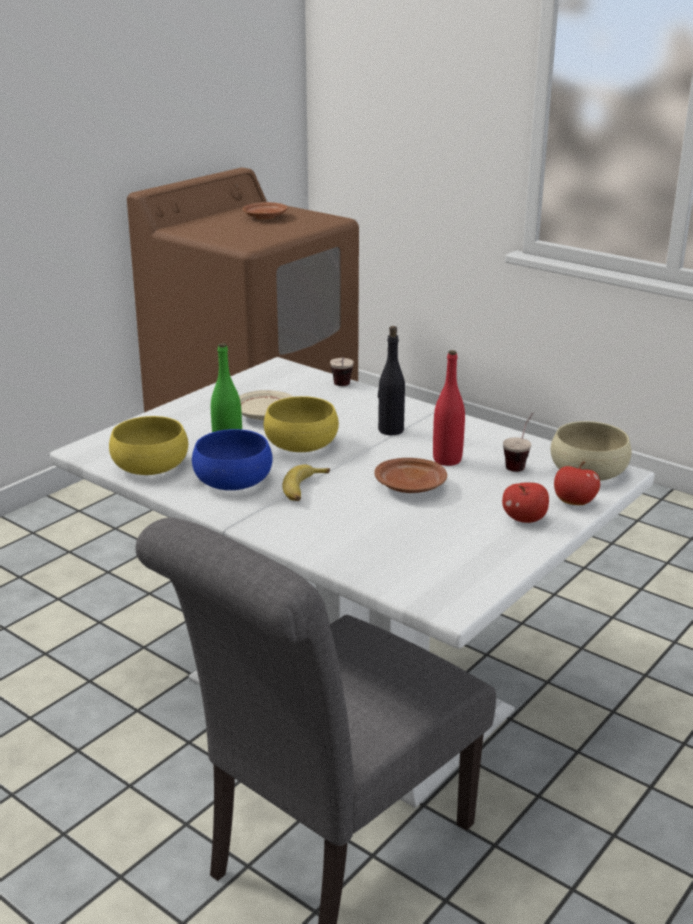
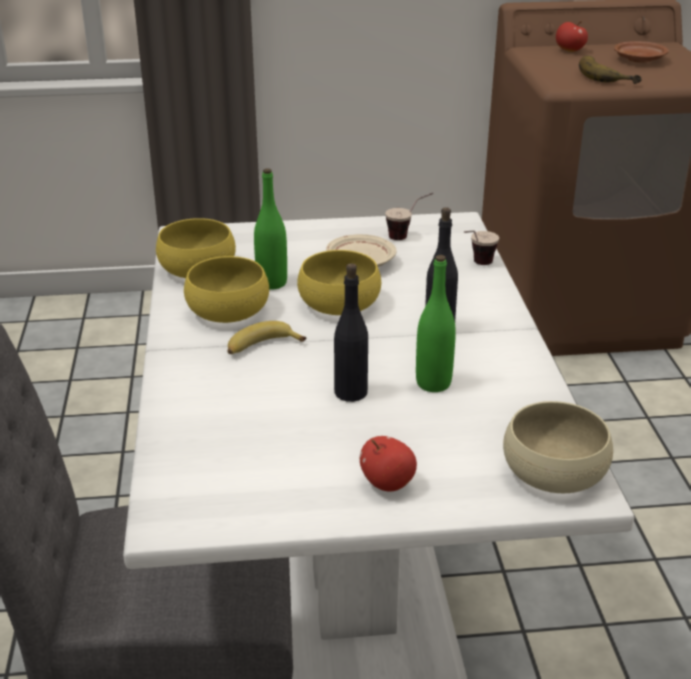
camera: 45 degrees right, 5 degrees up
(233, 480) = (228, 310): blue bowl -> yellow bowl
(266, 232) = (608, 75): none -> banana
(411, 487) = (350, 392): brown plate -> black bottle
(447, 460) = (433, 383): red bottle -> green bottle
(519, 463) = (497, 424): cup -> cup (408, 235)
(574, 503) = (470, 496): apple -> apple (569, 50)

